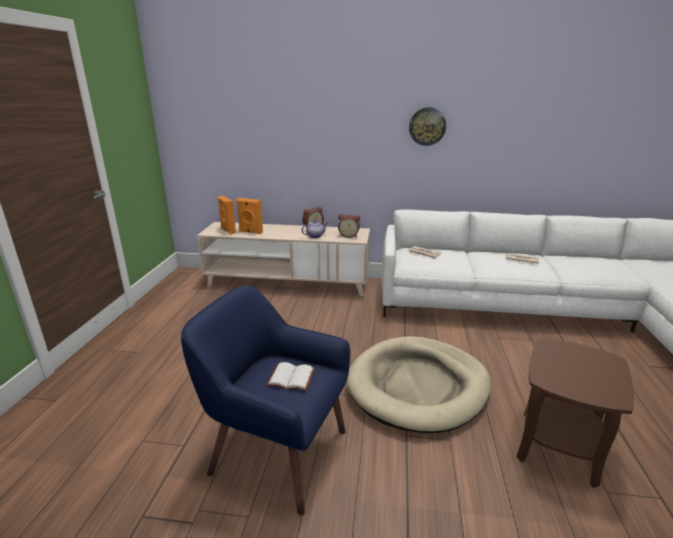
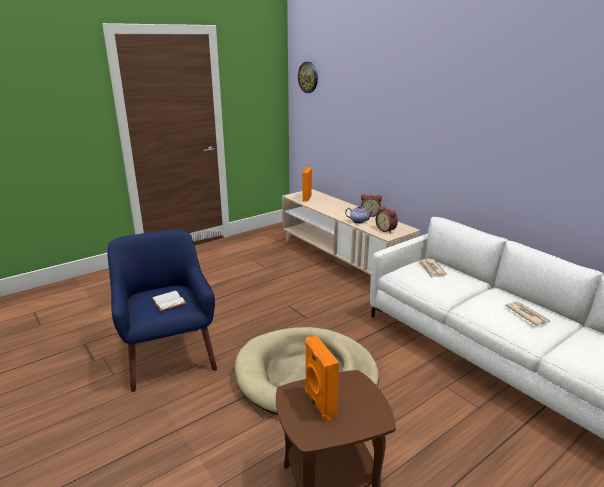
camera: 45 degrees right, 0 degrees up
(250, 232) = (319, 203): orange speaker -> orange speaker (319, 404)
(427, 126) = (484, 131): wall clock -> wall clock (308, 77)

